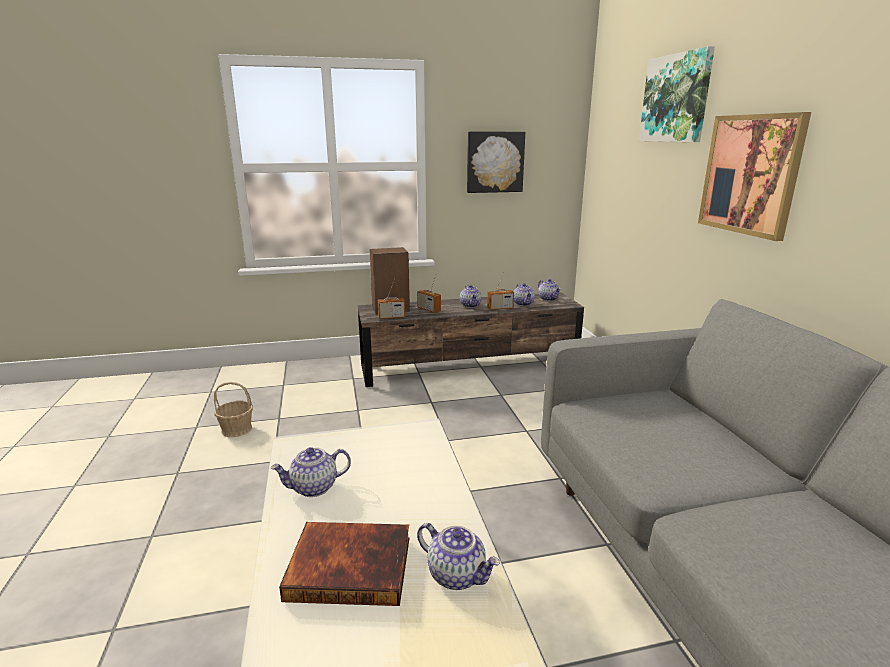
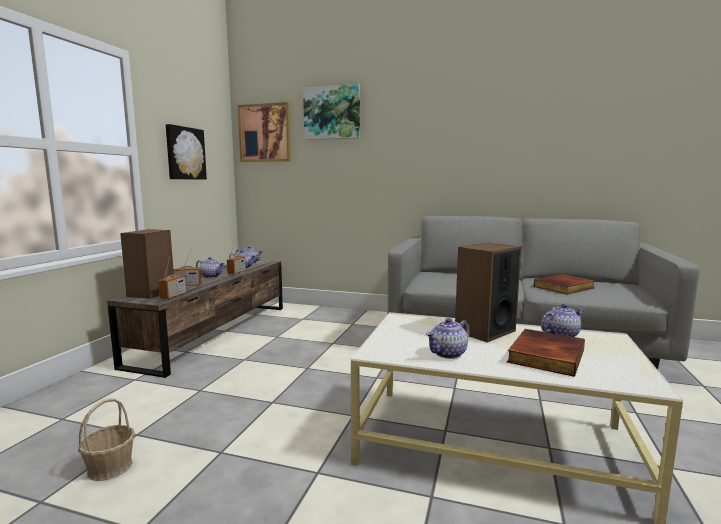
camera: 60 degrees left, 10 degrees down
(313, 488) = (448, 354): teapot -> teapot turned 45 degrees clockwise
(418, 499) = (484, 331): none -> speaker
(750, 174) = (403, 153): picture -> picture (265, 133)
(798, 550) = (564, 287): none -> book

